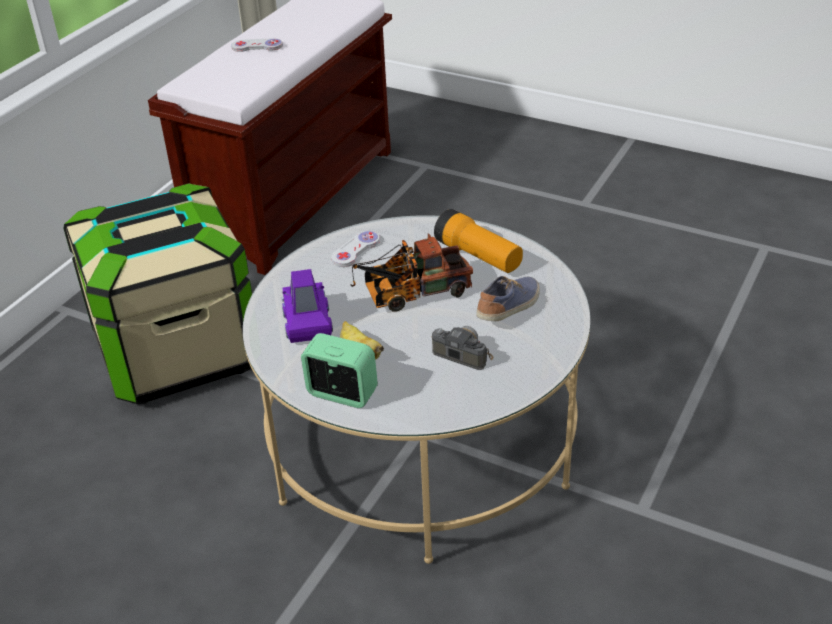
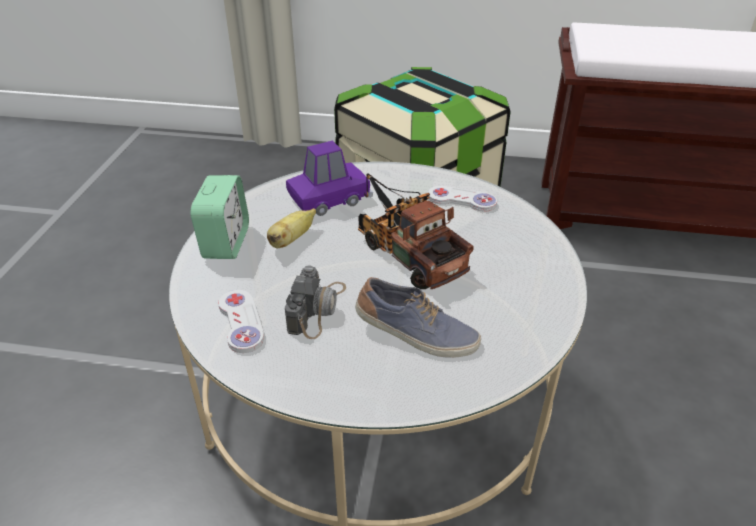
camera: 70 degrees right, 0 degrees up
(257, 47) = (702, 39): white game controller -> white game controller (241, 322)
(478, 256) = (508, 288): flashlight -> none

